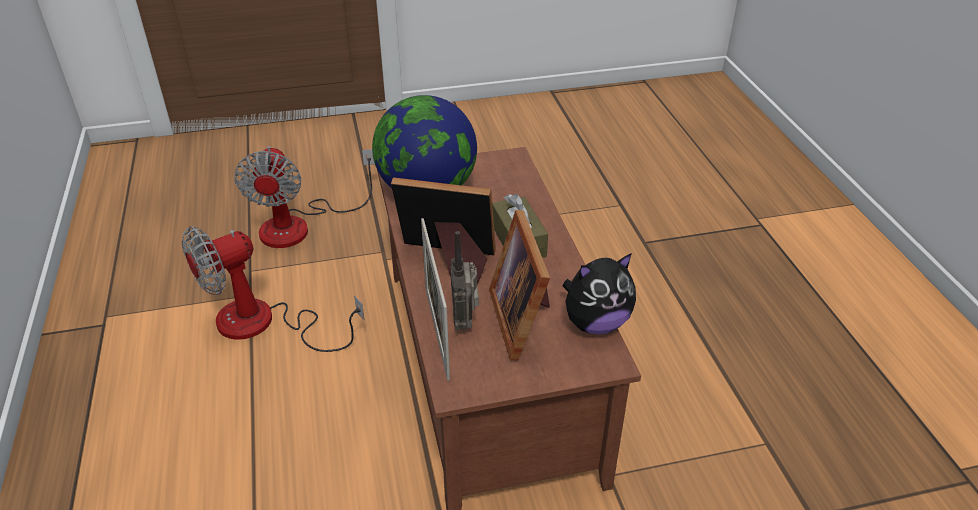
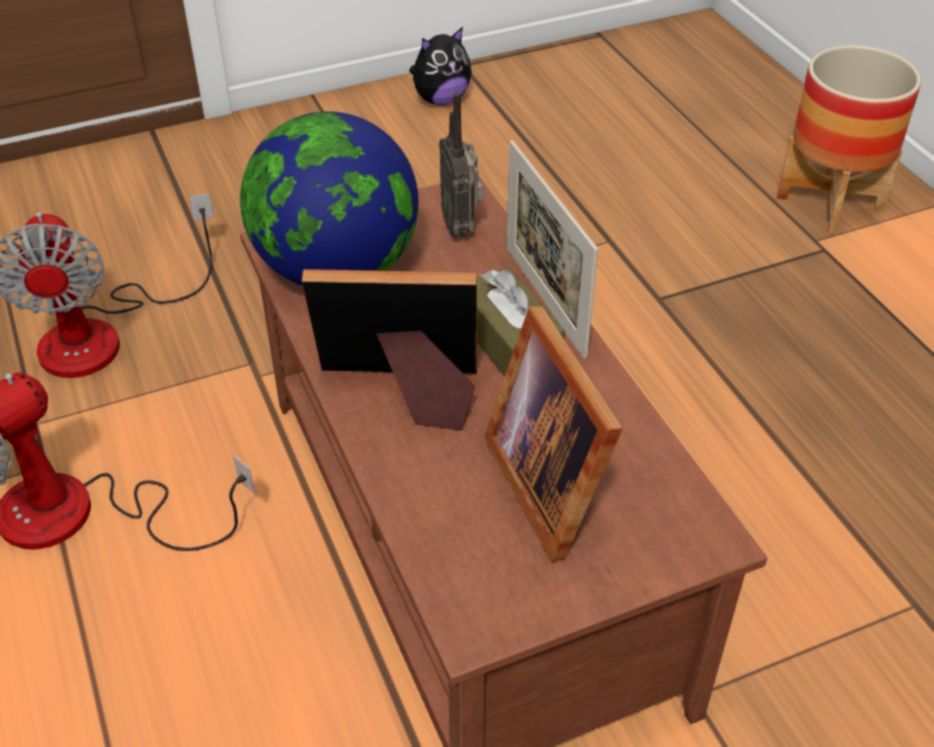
camera: 10 degrees left, 5 degrees up
(437, 332) = (417, 527): picture frame -> picture frame (544, 300)
(465, 321) = (459, 500): radio -> radio (461, 227)
(595, 323) = (671, 474): plush toy -> plush toy (440, 99)
(771, 196) = (829, 203): none -> planter

